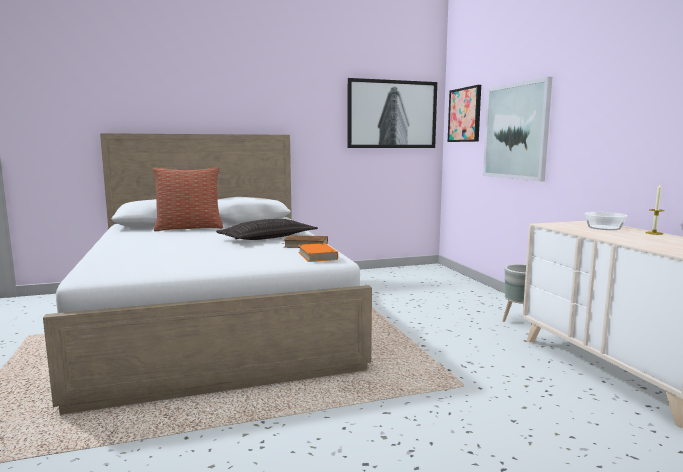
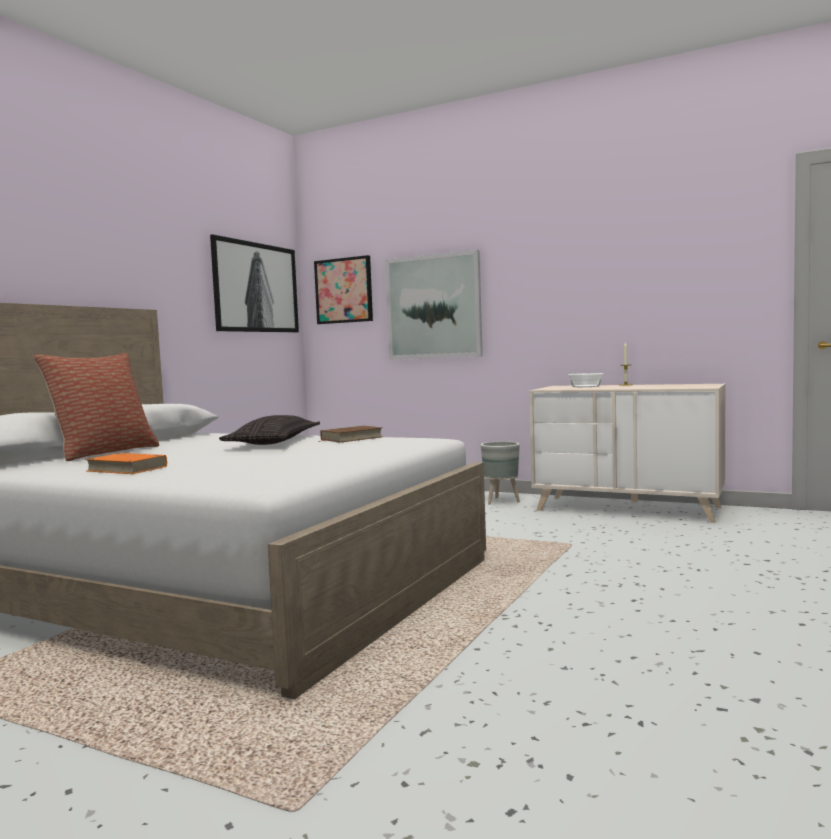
camera: 45 degrees left, 5 degrees down
(317, 256) = (409, 440): orange book -> orange book (127, 469)

